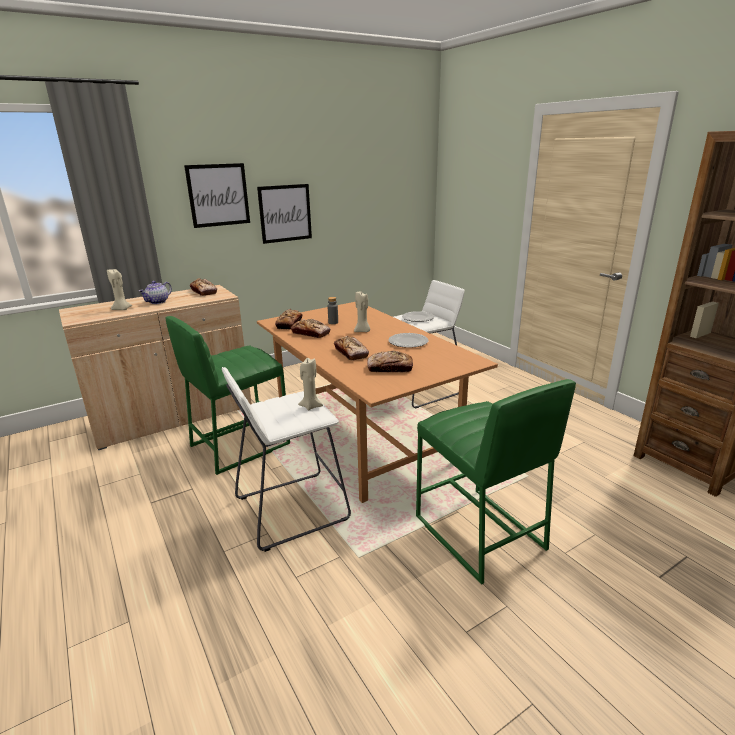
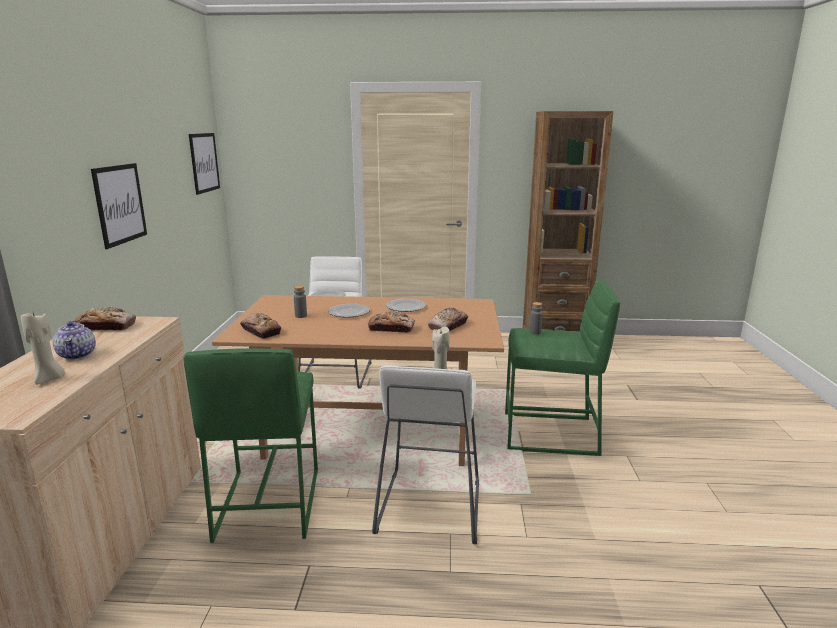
camera: 55 degrees left, 5 degrees down
(218, 195) = (53, 183): picture -> picture (204, 162)
(311, 333) = (310, 330): bread -> none
(363, 331) = (348, 312): beige candle -> plate
(479, 412) = (535, 332): none -> grey bottle

